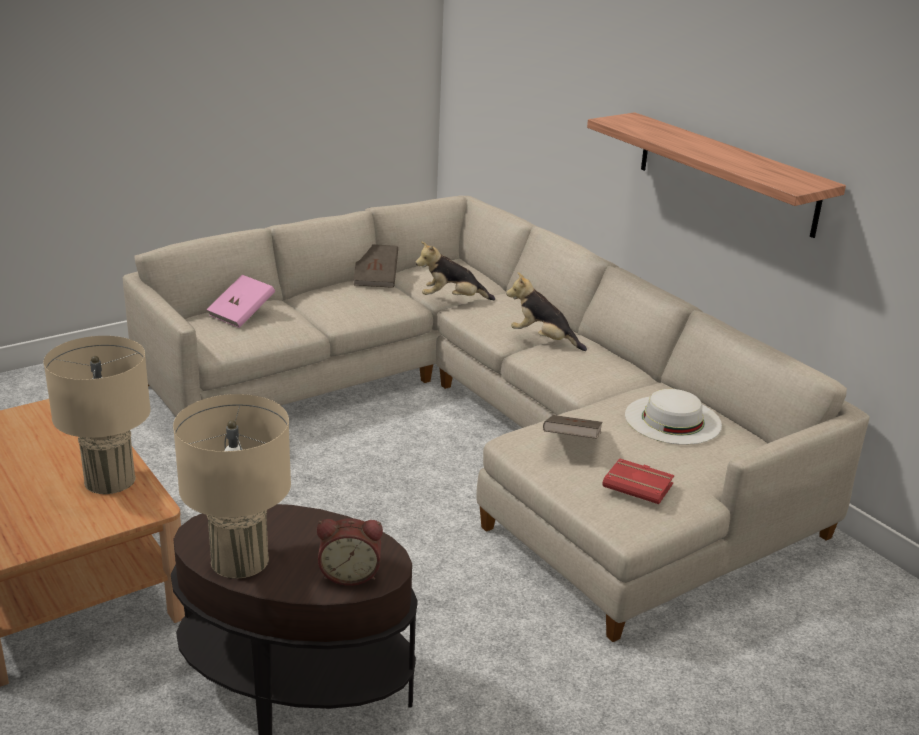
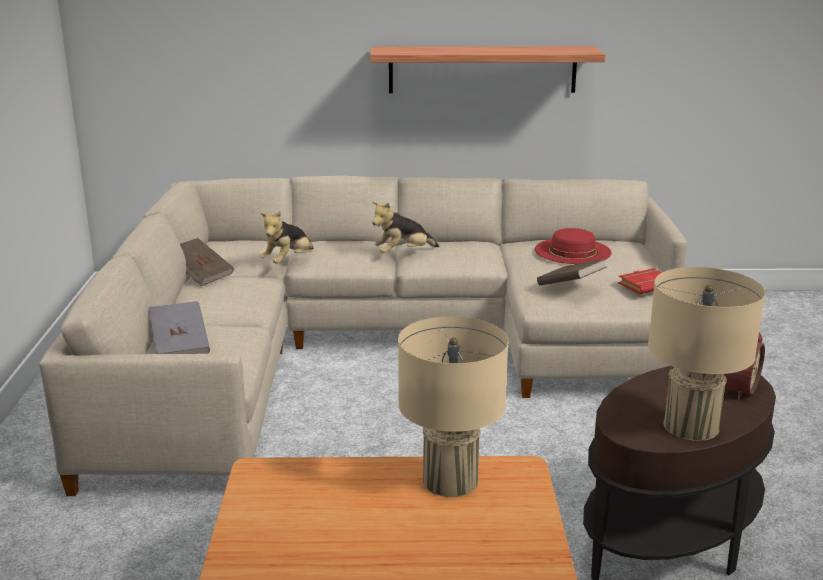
camera: 55 degrees left, 5 degrees down
(242, 314) = (180, 345): pink book -> grey book
(673, 420) = (572, 251): white hat -> red hat

